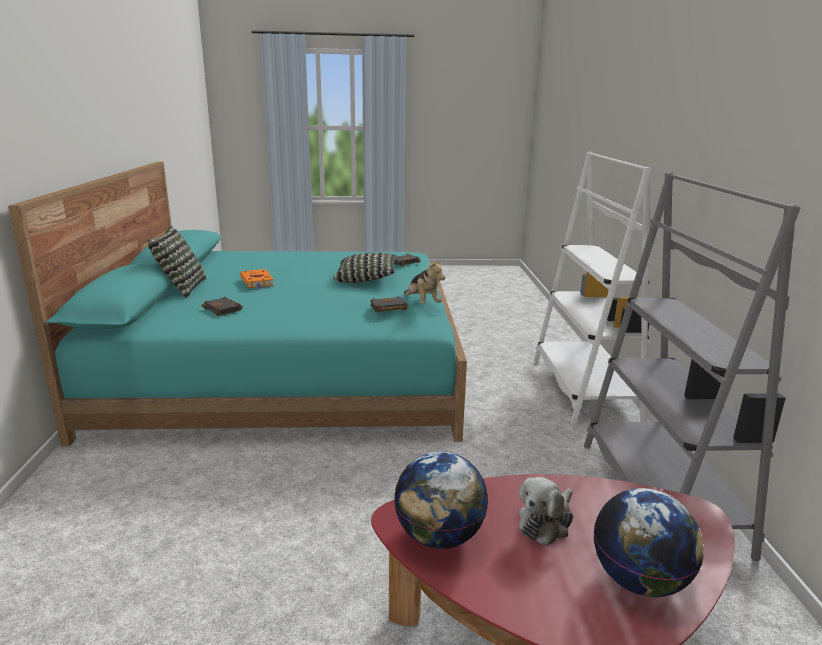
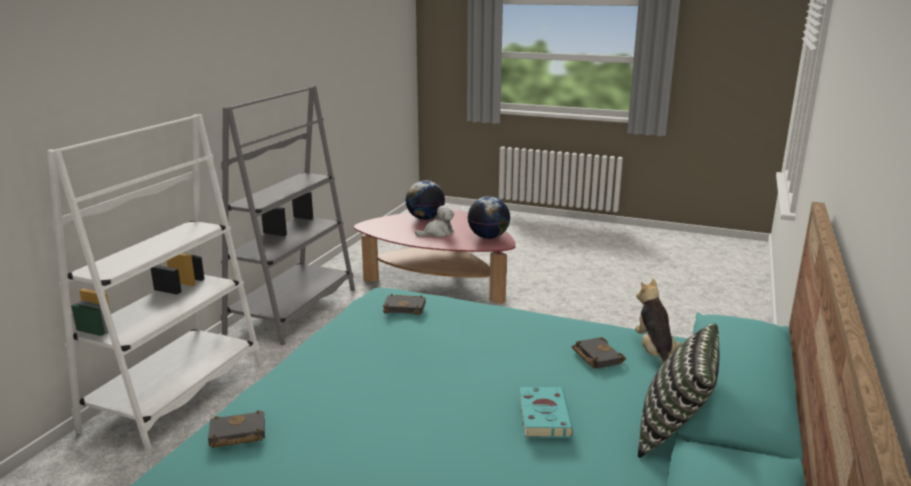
camera: 155 degrees left, 0 degrees up
(257, 282) = (543, 415): orange book -> turquoise book
(366, 279) = (361, 393): pillow -> none
(422, 303) = (351, 320): plush toy -> plush toy (654, 353)

